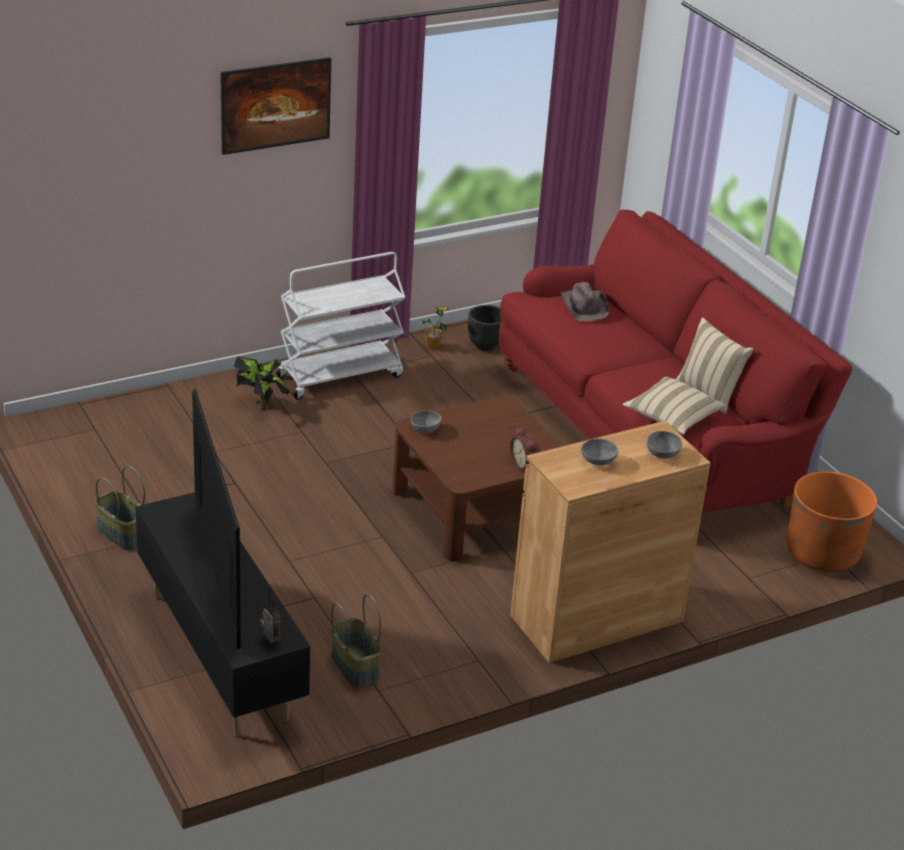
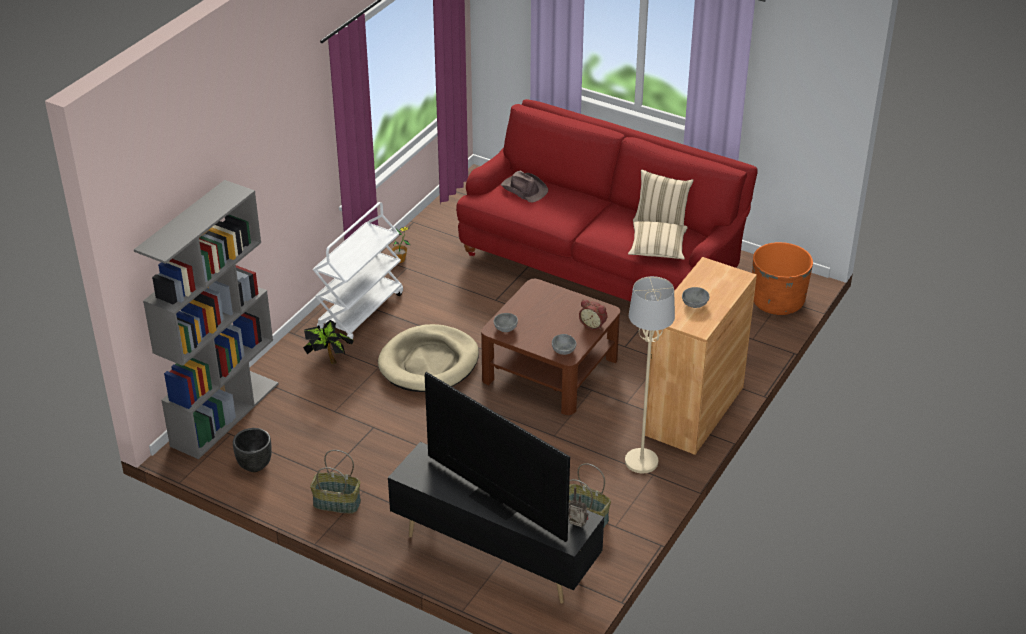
camera: 30 degrees left, 5 degrees up
(110, 410) = (225, 414): none -> grey bookcase
(275, 125) = (282, 139): picture -> none
(357, 449) = (429, 363): none -> beige dog bed
(479, 642) = (641, 462): none -> beige floor lamp
(485, 345) = (434, 244): black planter -> black planter (254, 465)
(663, 454) = (725, 281): grey bowl -> grey bowl (564, 350)

